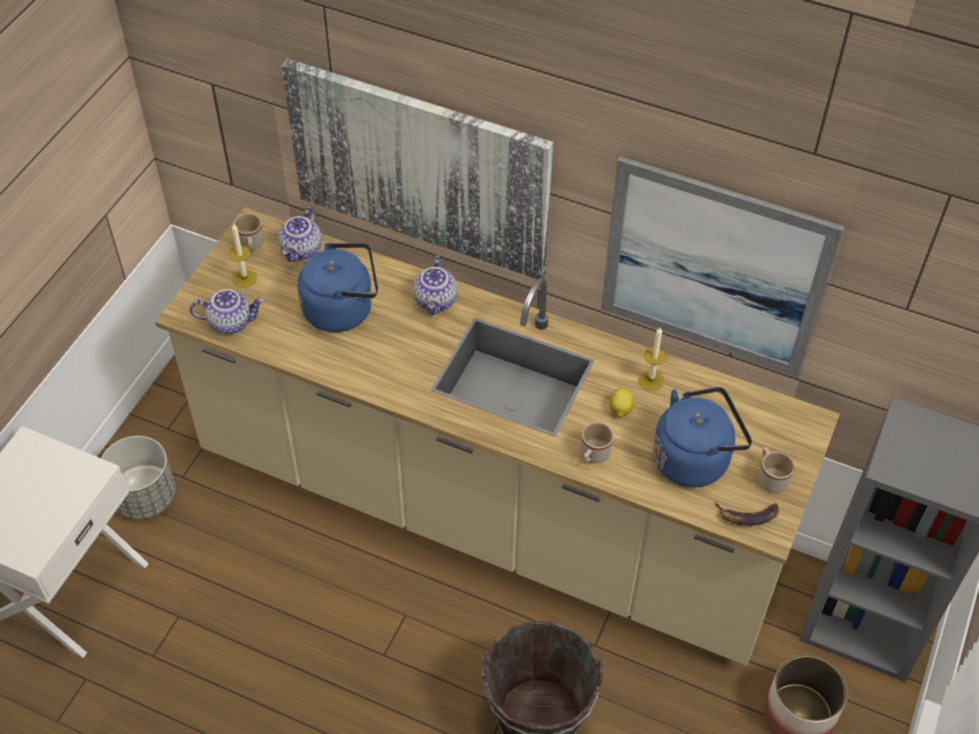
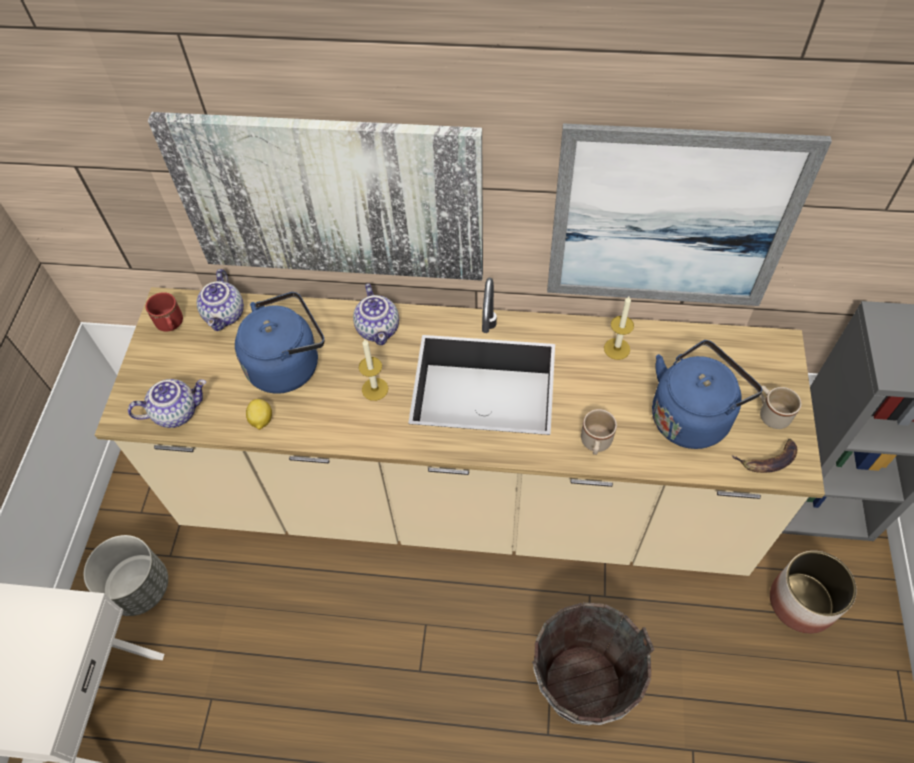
camera: 15 degrees left, 5 degrees up
(244, 278) = (175, 361): candle -> candle (375, 389)
(251, 245) = (171, 325): beige mug -> red mug
(620, 410) = (601, 388): lemon -> lemon (261, 420)

